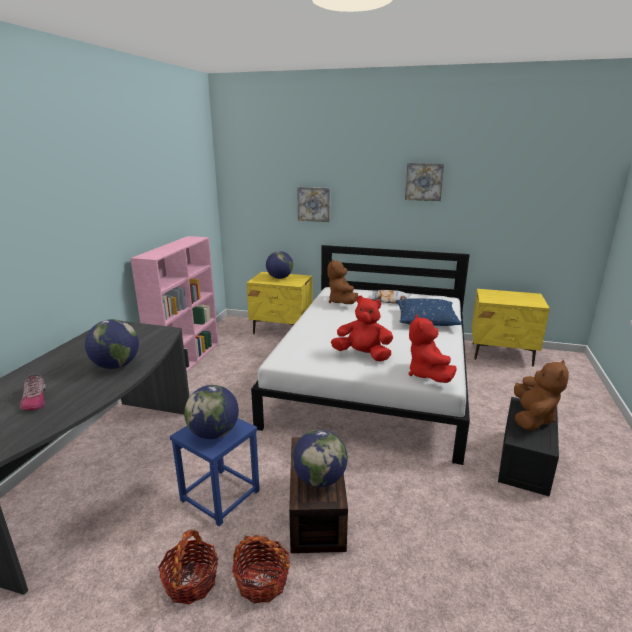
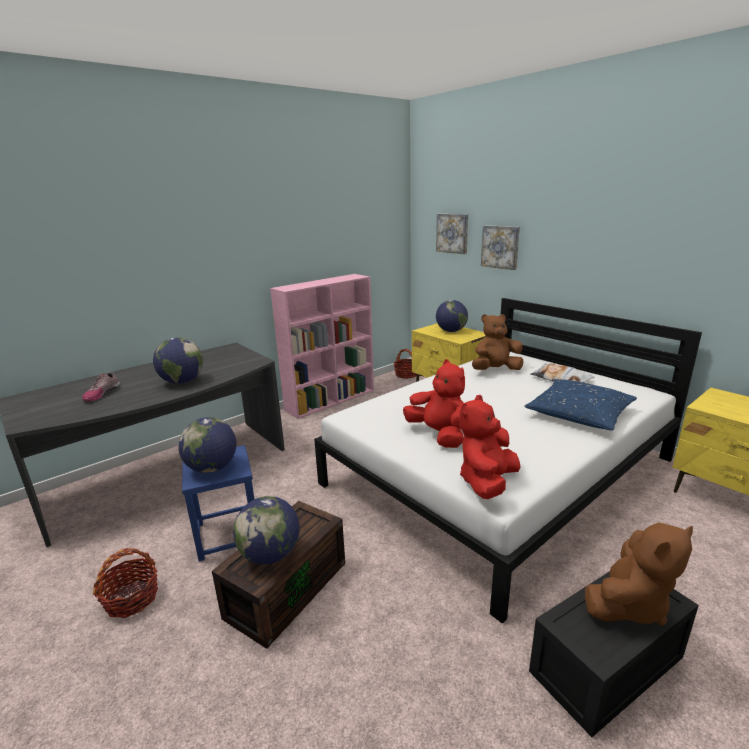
camera: 35 degrees right, 0 degrees up
(262, 581) = (174, 631): basket -> basket (406, 374)
(342, 302) = (495, 370): brown plush toy -> brown plush toy turned 45 degrees clockwise
(424, 181) = (642, 219): picture -> picture (453, 233)

